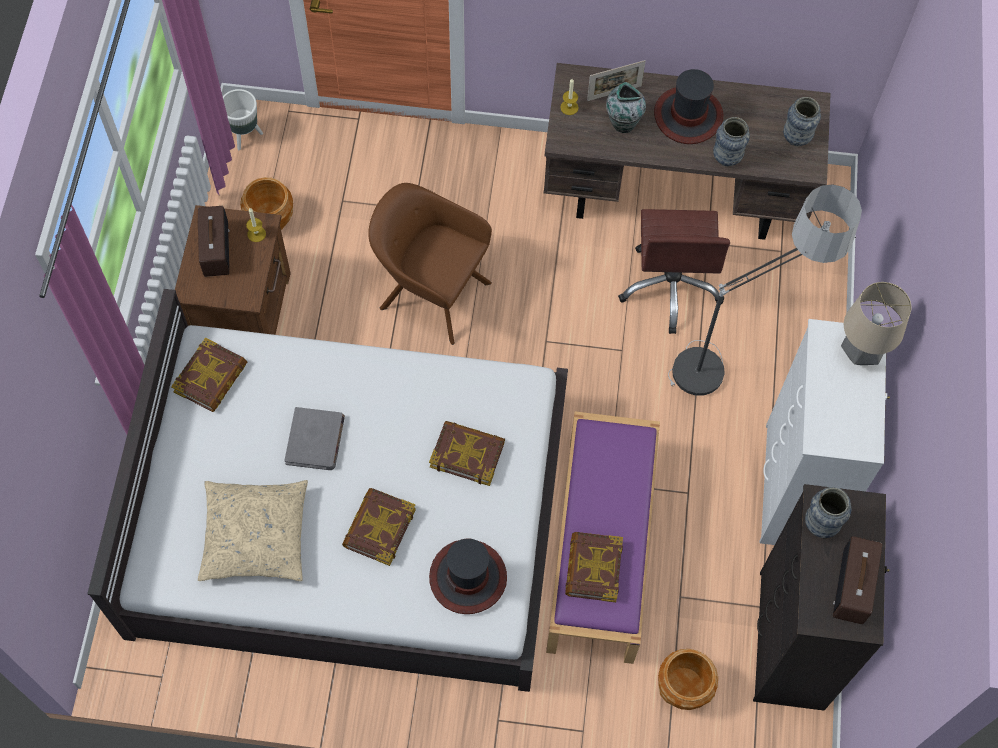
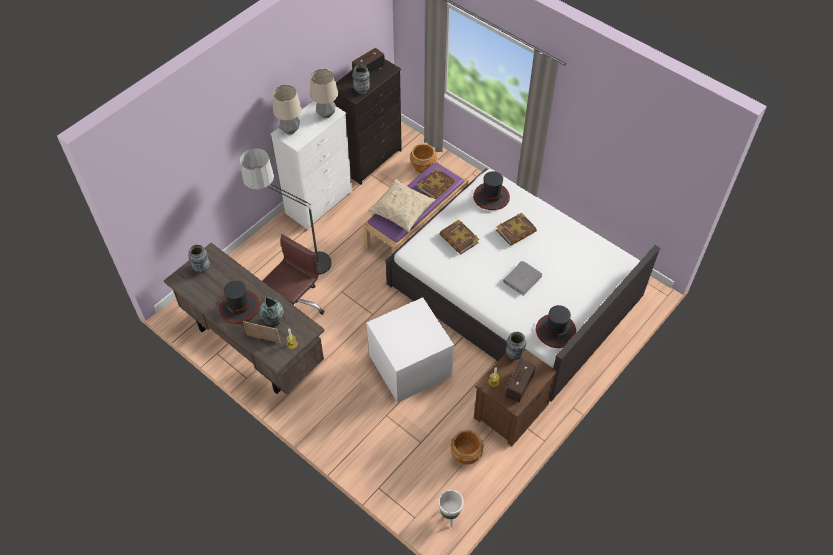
camera: 145 degrees left, 10 degrees down
(211, 378) = (555, 331): book -> hat
(255, 536) = (571, 256): beige pillow -> beige pillow (402, 209)
(430, 293) = (409, 367): brown armchair -> white storage box
(727, 158) = (242, 277): vase -> vase (514, 354)
(833, 427) = (326, 114): none -> table lamp

